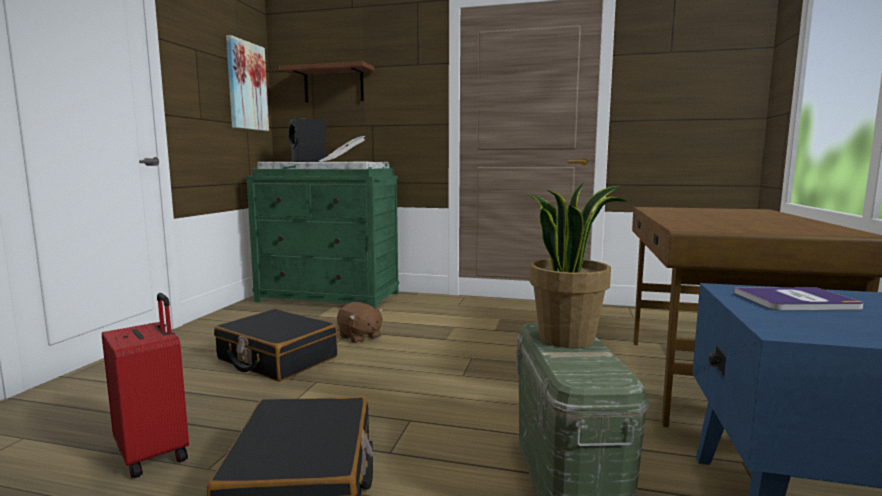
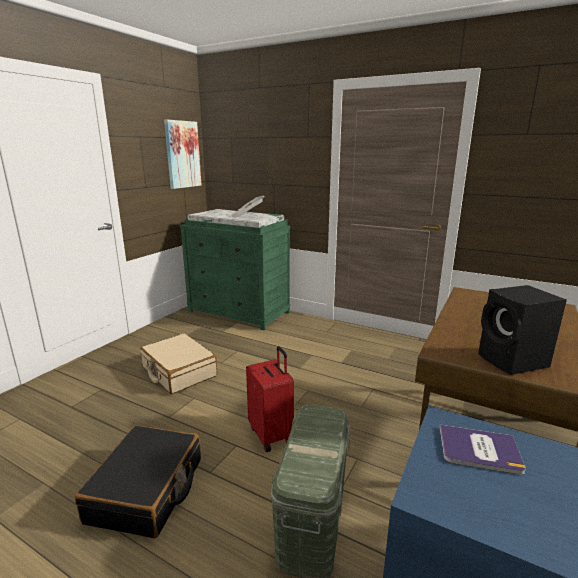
camera: 15 degrees right, 10 degrees up
(154, 453) = (79, 444): red suitcase -> red suitcase (272, 435)
(276, 359) = (179, 372): black suitcase -> beige suitcase
(308, 162) = (225, 213): black speaker -> black speaker (513, 362)
(333, 85) = (246, 151): brown shelf -> none
(359, 337) = (241, 357): brown plush toy -> none
(567, 338) = (319, 429): potted plant -> none

